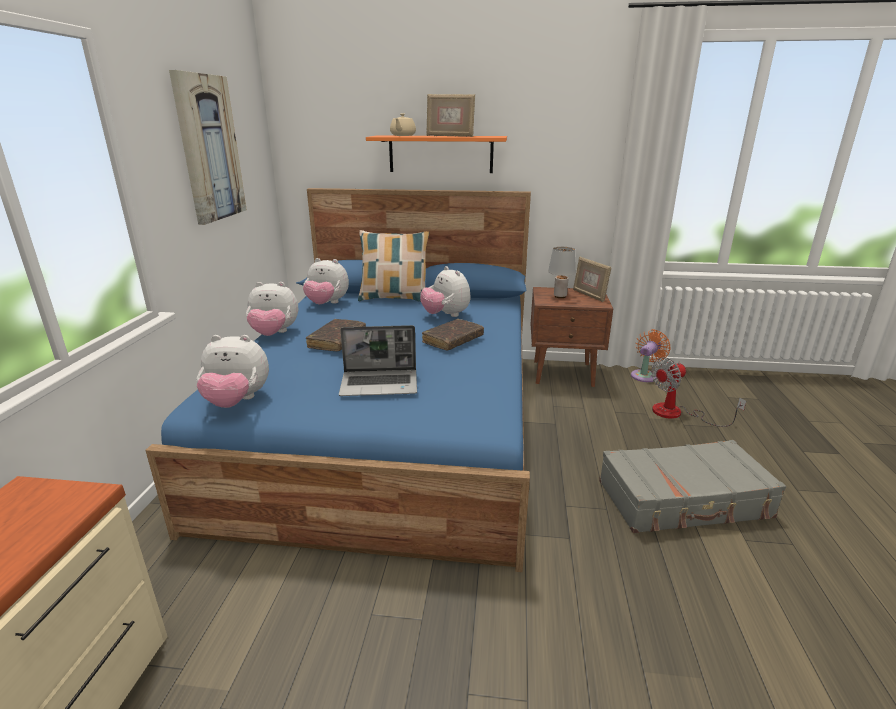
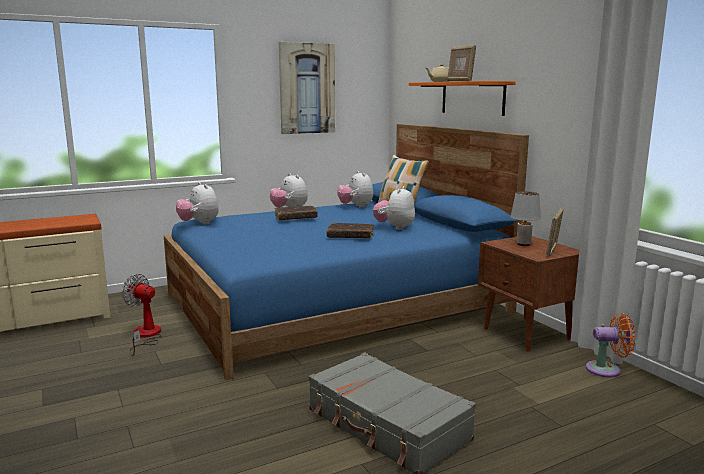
camera: 55 degrees right, 10 degrees down
(380, 384) = (256, 237): laptop -> none
(678, 413) = (550, 400): fan -> fan (145, 336)

